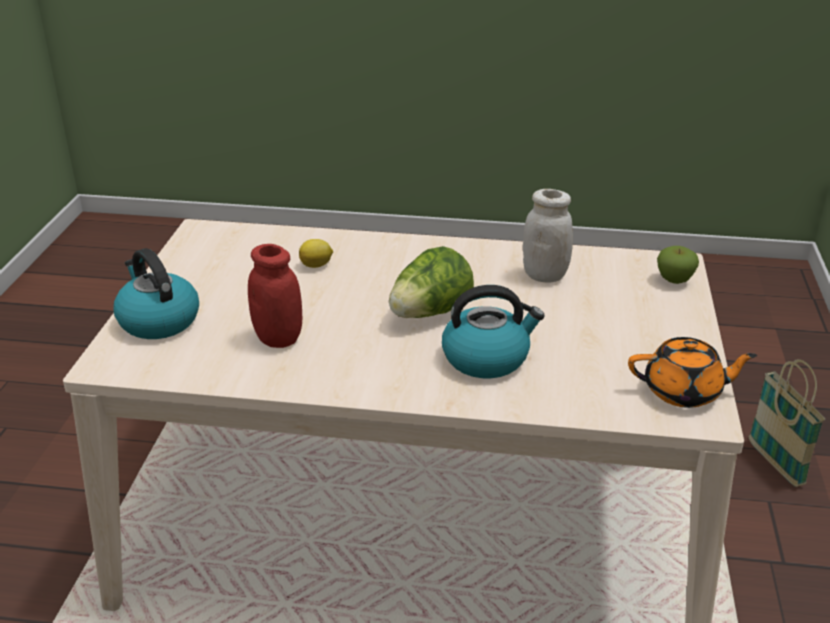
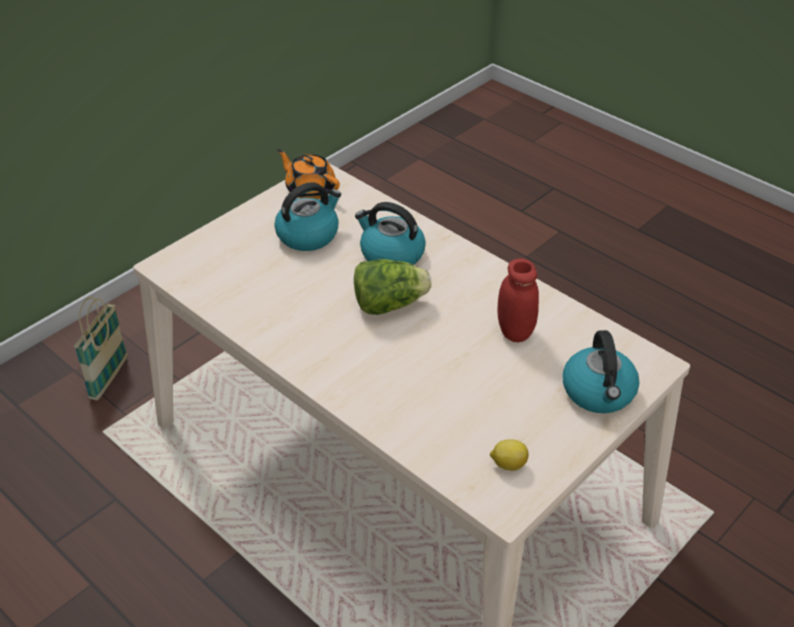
camera: 145 degrees left, 10 degrees up
(317, 265) = (429, 396): lemon -> lemon (508, 464)
(544, 275) = (269, 299): white jar -> none
(600, 341) = (308, 235): none -> kettle
(674, 280) = (192, 253): apple -> none

